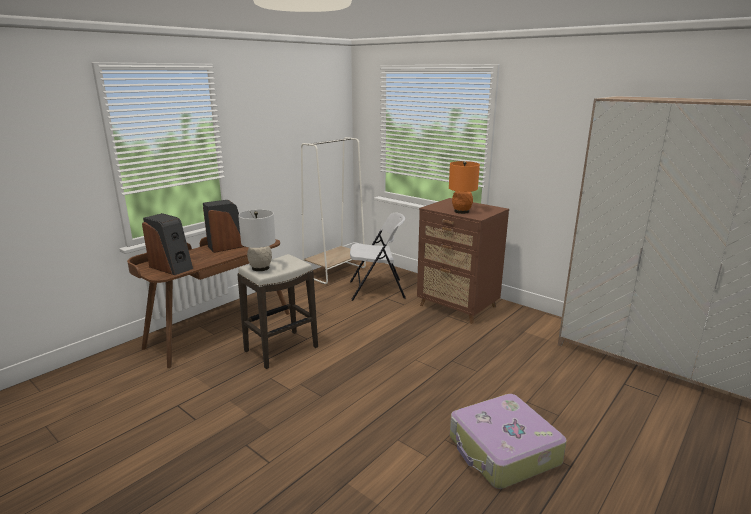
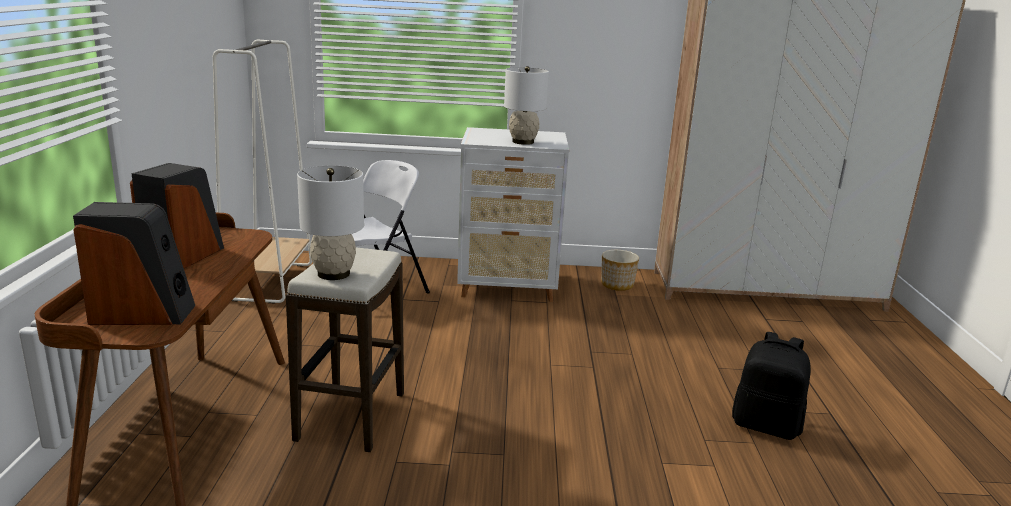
camera: 40 degrees left, 0 degrees up
(458, 306) = (508, 285): brown dresser -> white dresser
(461, 211) = (523, 142): orange table lamp -> white table lamp
(503, 451) = (766, 426): suitcase -> black backpack
(535, 325) = (617, 284): none -> planter

